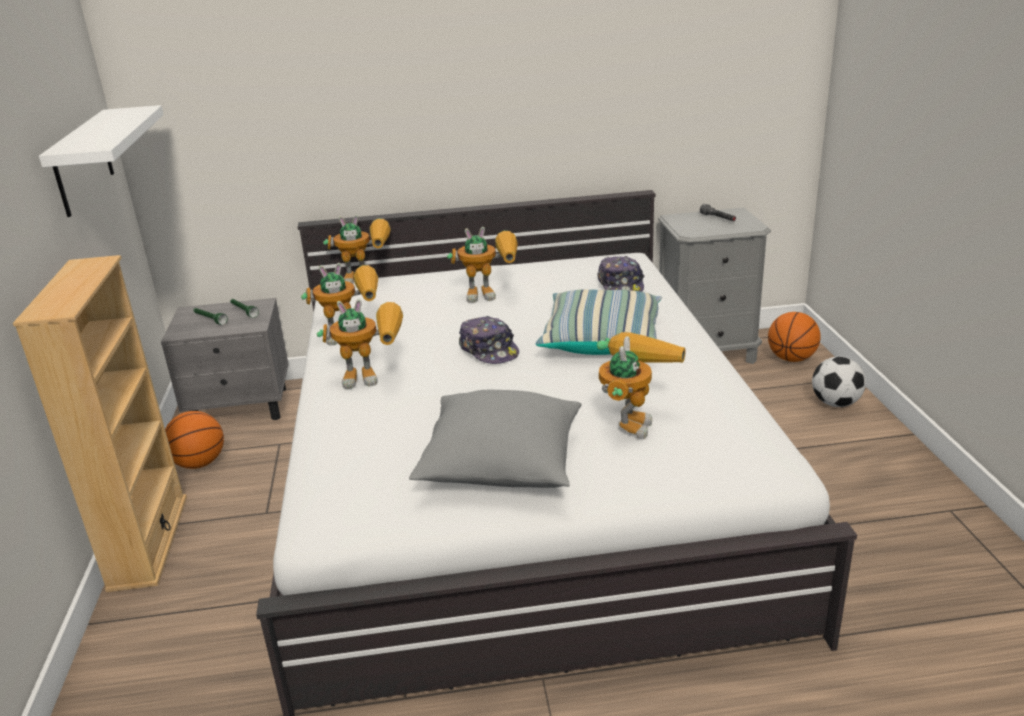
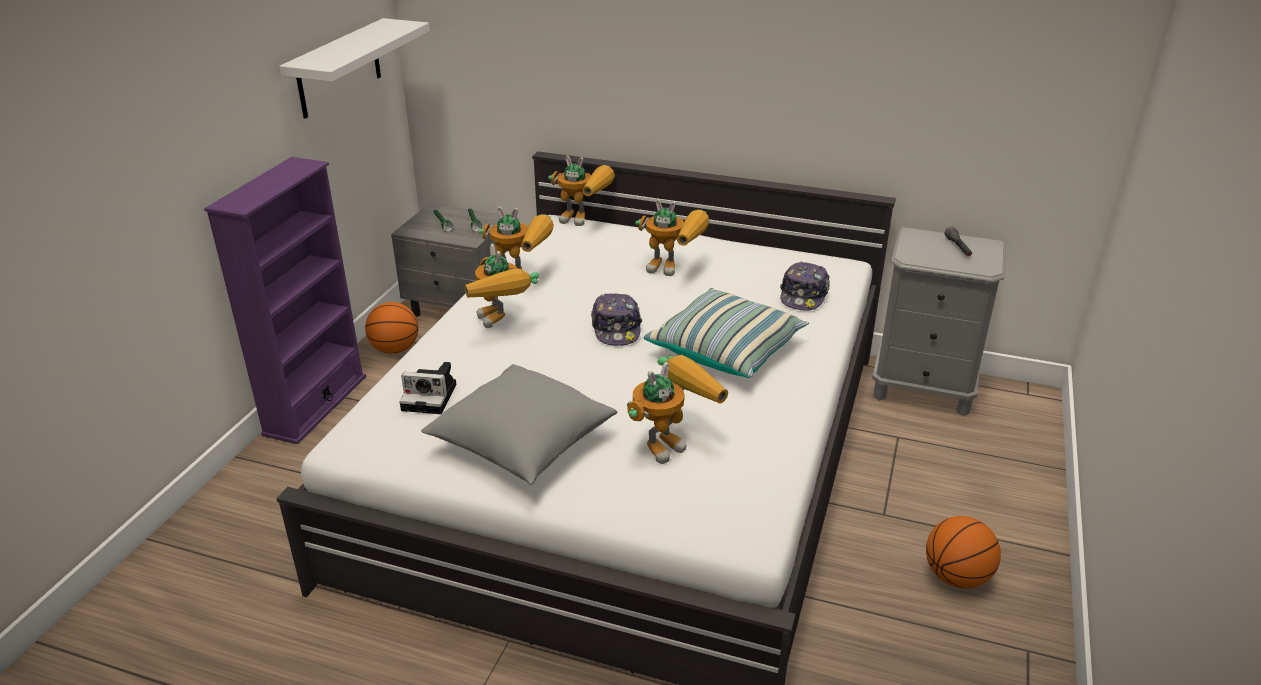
camera: 25 degrees right, 5 degrees up
(148, 541) = (315, 405): beige bookcase -> purple bookcase
(369, 455) = (432, 397): none -> camera
(374, 377) = (502, 324): toy robot -> toy robot turned 45 degrees clockwise
(791, 359) = (1011, 424): basketball -> basketball (956, 577)
(835, 403) = (1013, 490): football -> none

